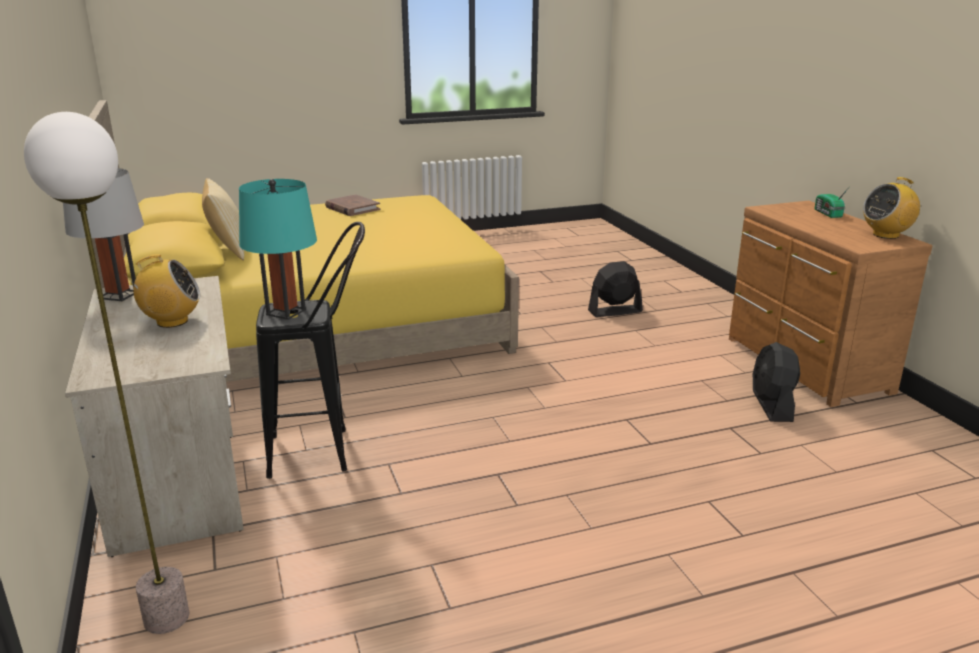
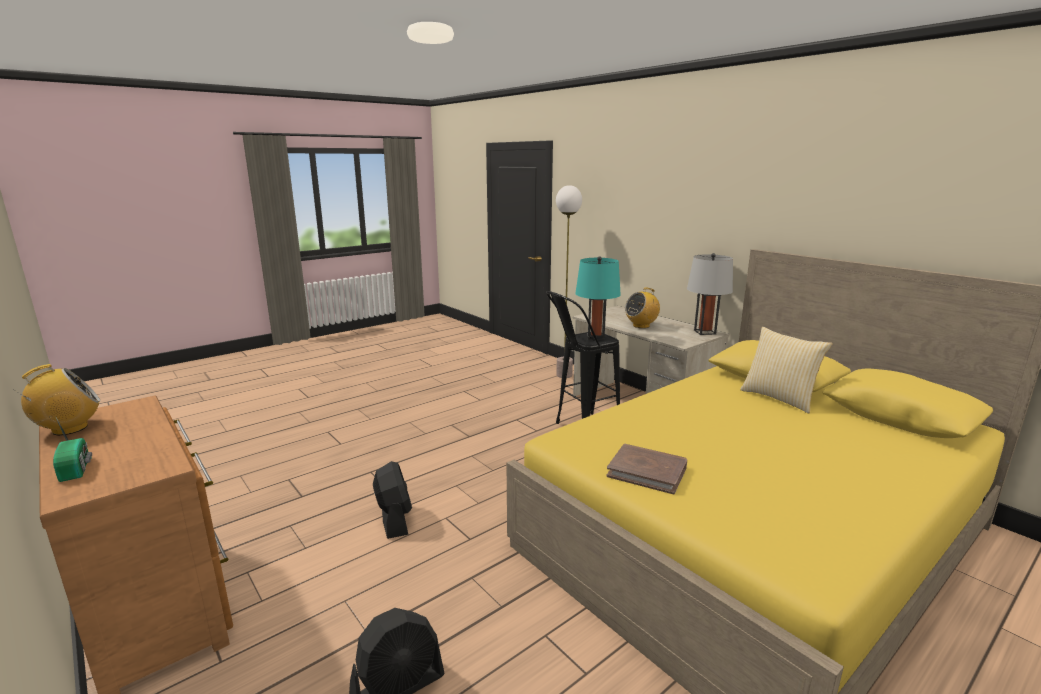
camera: 160 degrees right, 5 degrees down
(352, 208) = (839, 503): brown book -> brown book (647, 471)
(772, 406) = (248, 527): black fan -> black fan (394, 519)

